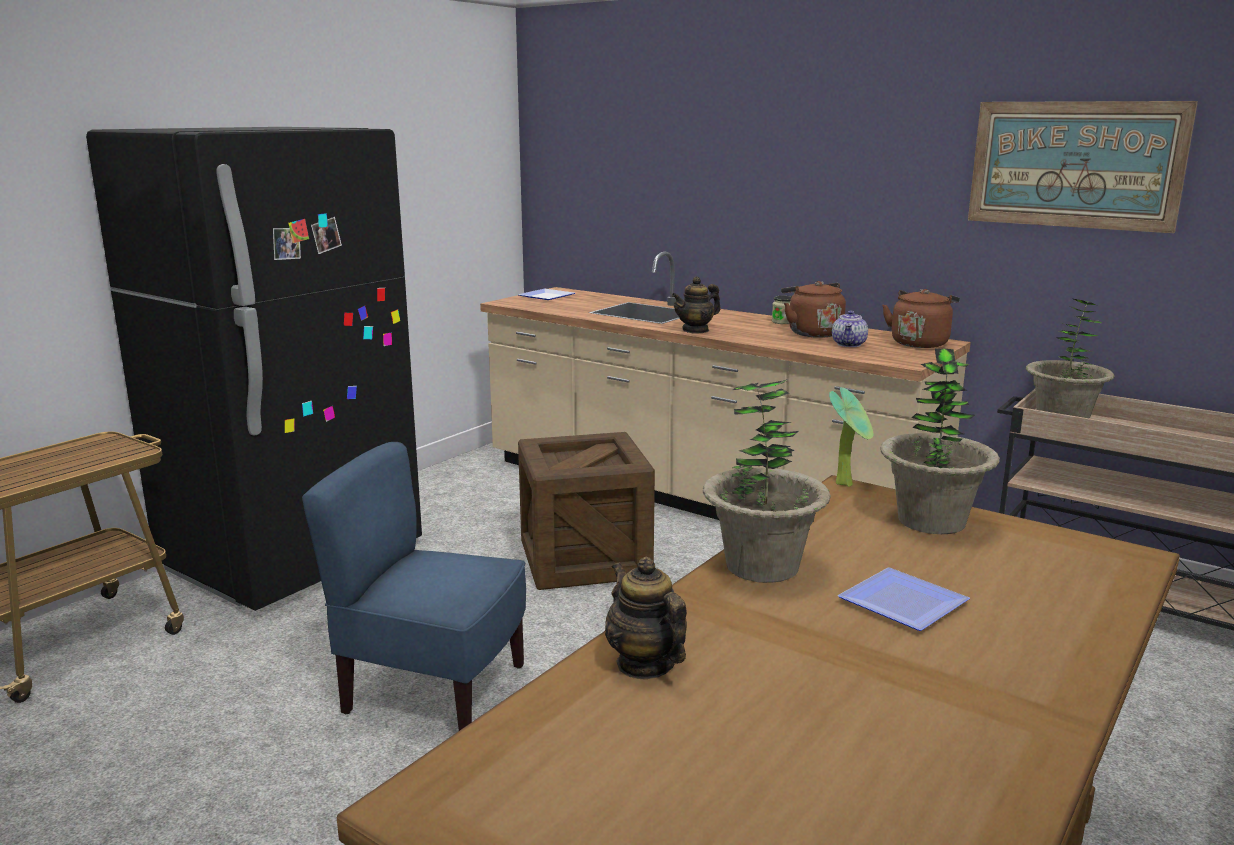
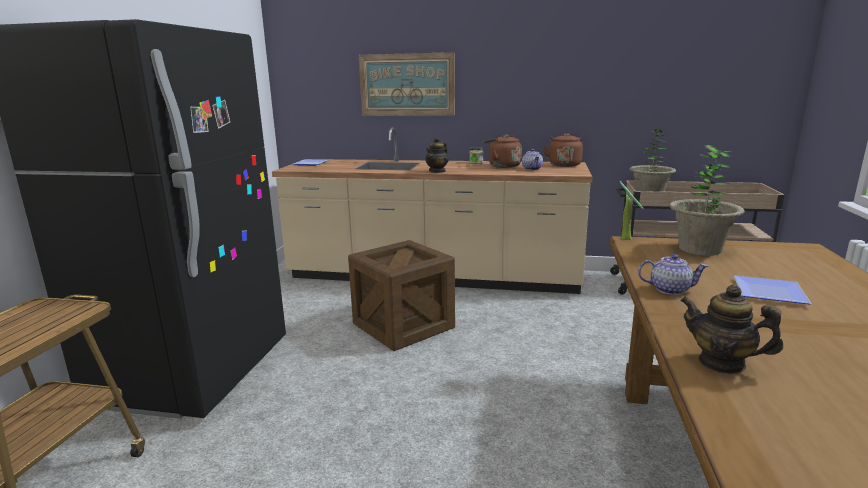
camera: 25 degrees left, 0 degrees up
(433, 691) = (390, 437): blue chair -> none
(762, 566) = (670, 289): potted plant -> teapot
(1074, 165) = (636, 59): picture -> picture (407, 85)

